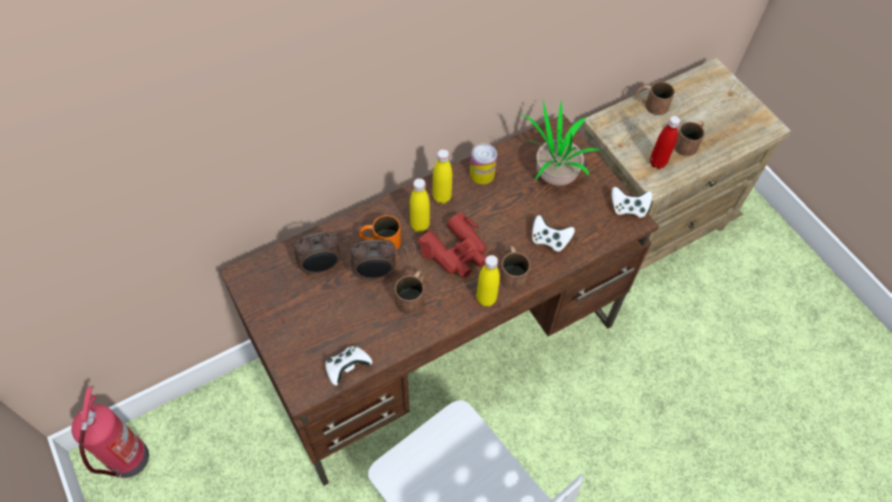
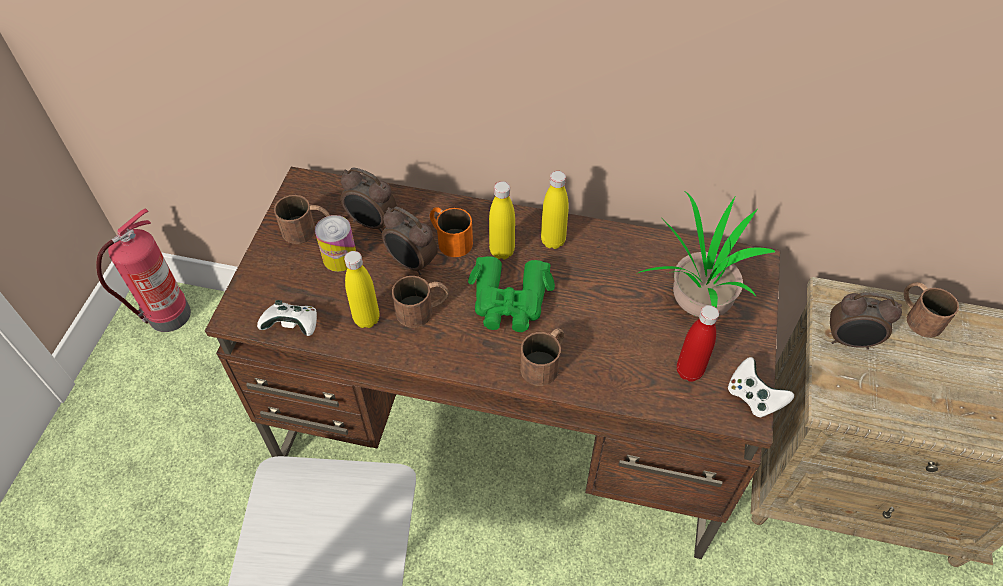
camera: 45 degrees right, 5 degrees down
(456, 252) = (509, 301): red binoculars -> green binoculars
(482, 174) = (619, 247): can -> can (340, 258)
(486, 299) = (489, 367): yellow bottle -> yellow bottle (366, 319)
(549, 240) = (621, 361): white game controller -> none
(634, 142) = (850, 341): none -> alarm clock
(657, 163) = (859, 383): red bottle -> red bottle (689, 371)
(688, 143) = (927, 390): brown mug -> brown mug (307, 230)

